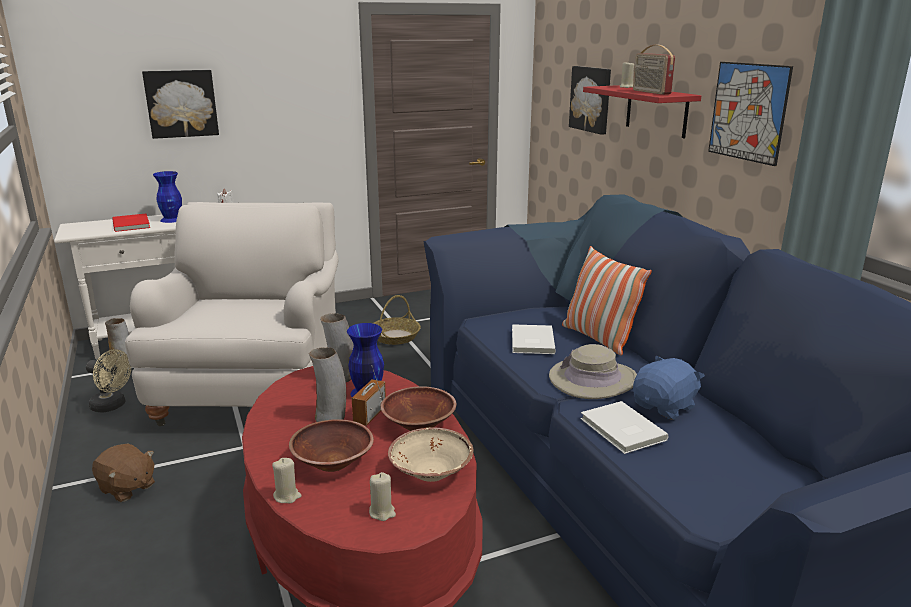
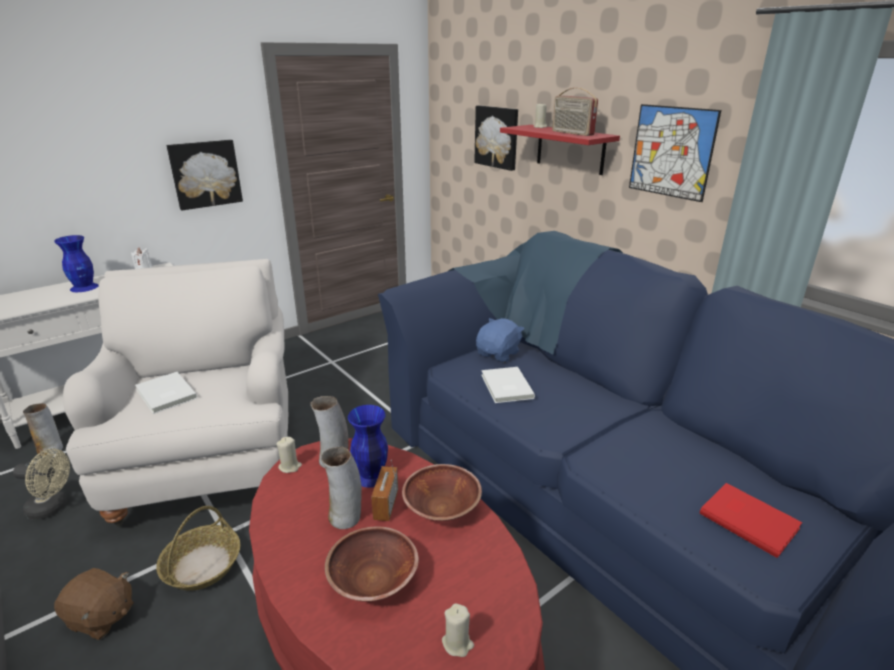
camera: 15 degrees left, 5 degrees up
(132, 224) = (37, 298): red book -> red book (748, 519)
(181, 103) = (75, 159): picture -> picture (205, 174)
(287, 496) = (341, 644): beige candle -> beige candle (290, 466)
(395, 336) = (337, 376): basket -> basket (202, 565)
(431, 472) = (483, 572): beige bowl -> none
(592, 380) = (583, 425): beige hat -> none
(598, 338) = (560, 373): pillow -> none
(621, 430) = (641, 483): white book -> white book (165, 395)
(665, 407) = (660, 446): blue plush toy -> blue plush toy (499, 354)

